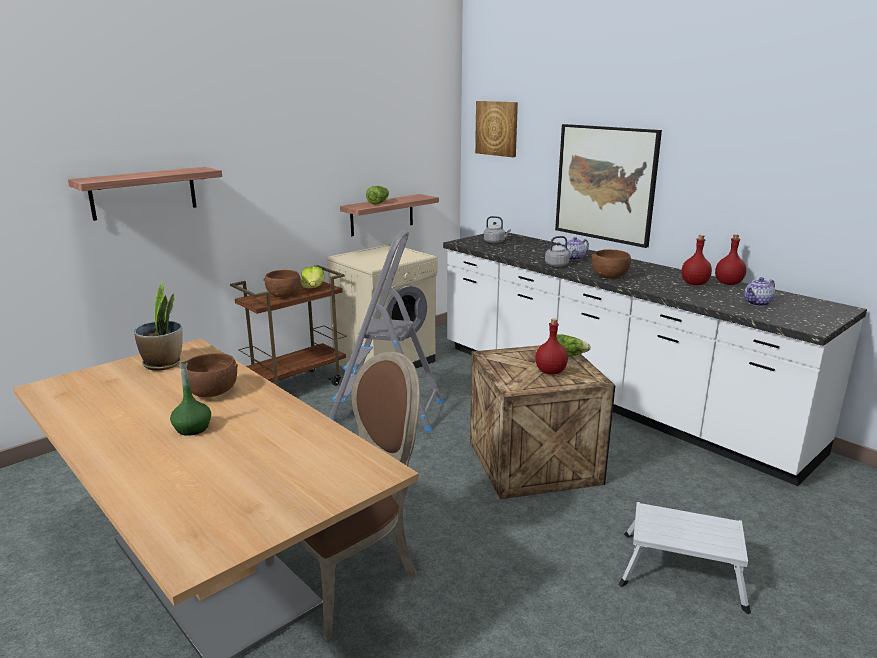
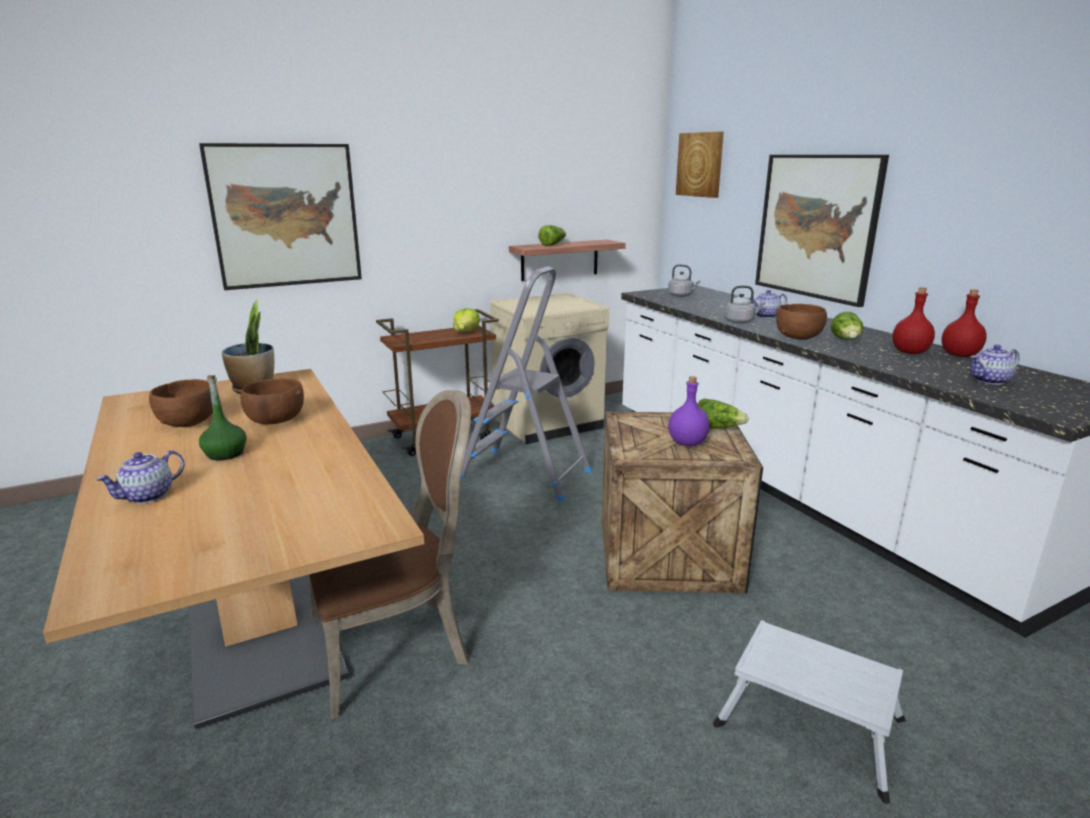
camera: 15 degrees right, 0 degrees up
(143, 193) = (286, 216): shelf -> picture
(155, 475) = (148, 496): none -> teapot
(283, 295) = (430, 336): brown bowl -> brown bowl (188, 422)
(550, 372) = (687, 443): red bottle -> purple bottle
(646, 277) = (846, 341): none -> lettuce

